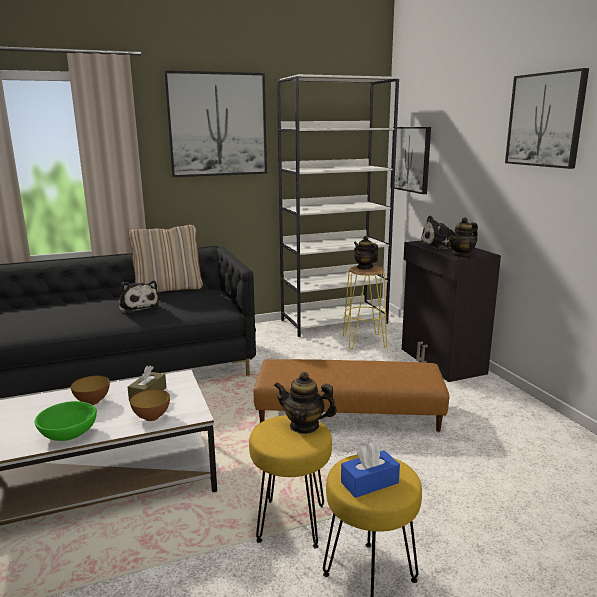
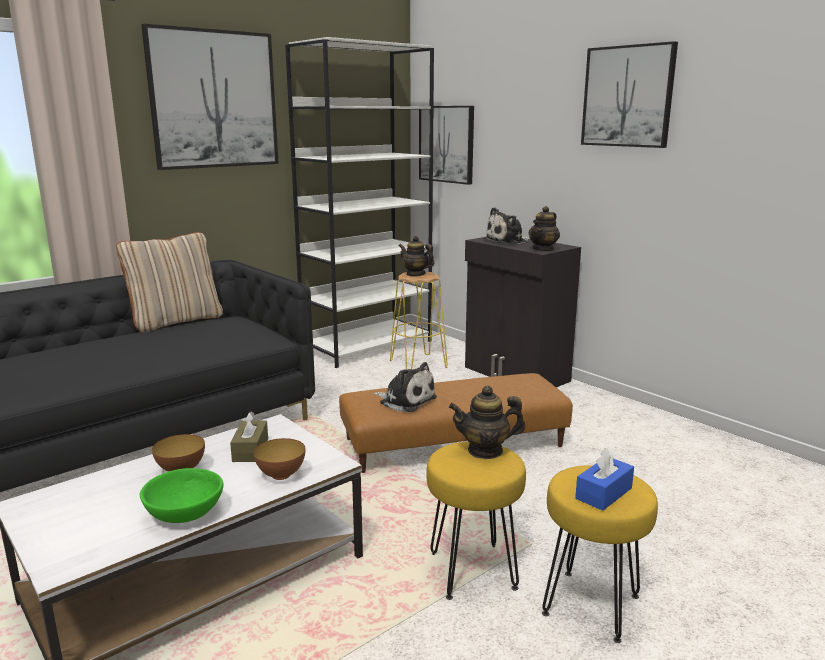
camera: 20 degrees left, 0 degrees up
(138, 306) = (154, 346): plush toy -> plush toy (405, 400)

